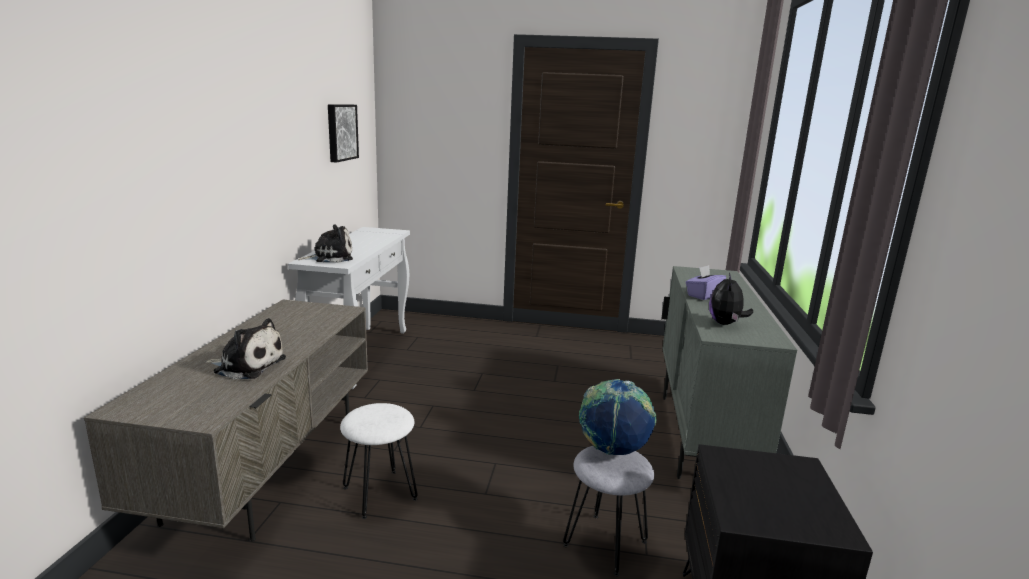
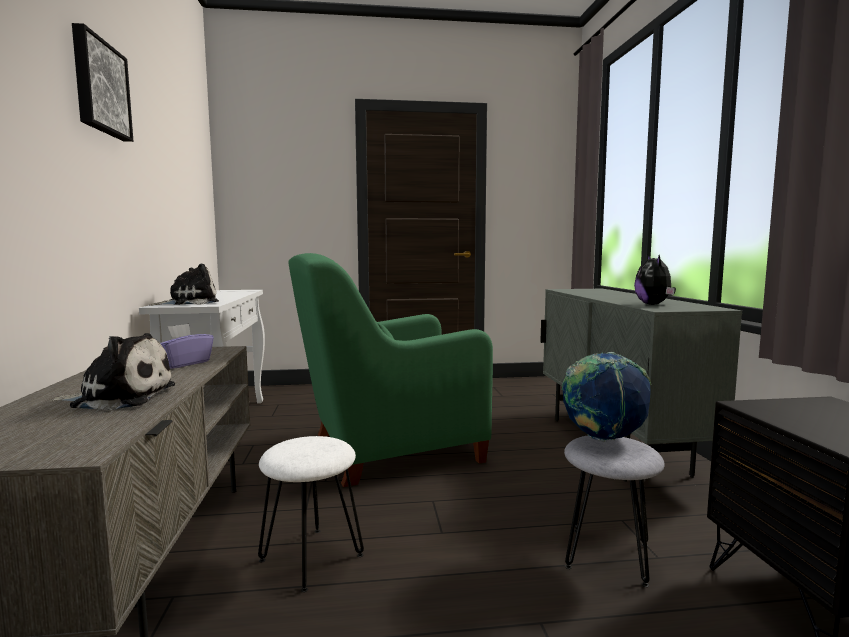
camera: 15 degrees left, 10 degrees down
(341, 132) = (185, 181): picture -> picture (99, 87)
(487, 403) = (387, 448): none -> green armchair
(703, 295) = (602, 296): purple tissue box -> purple tissue box (183, 364)

